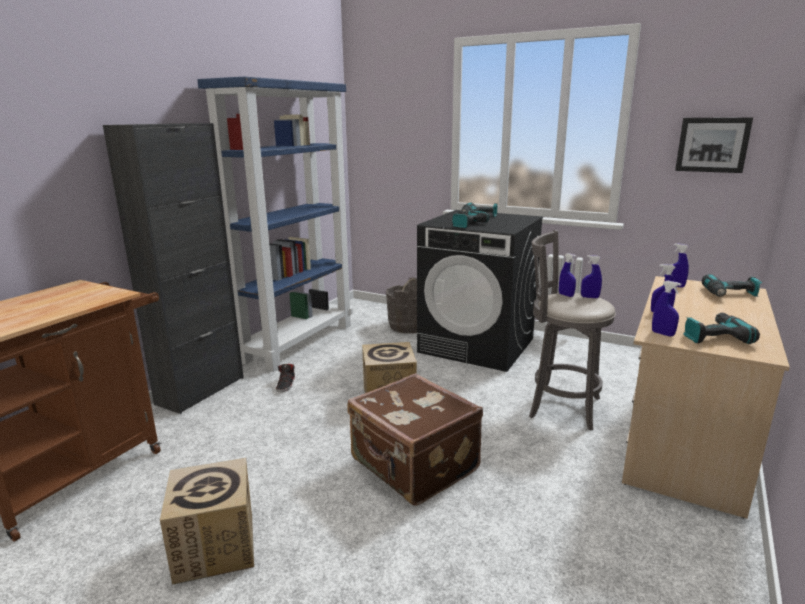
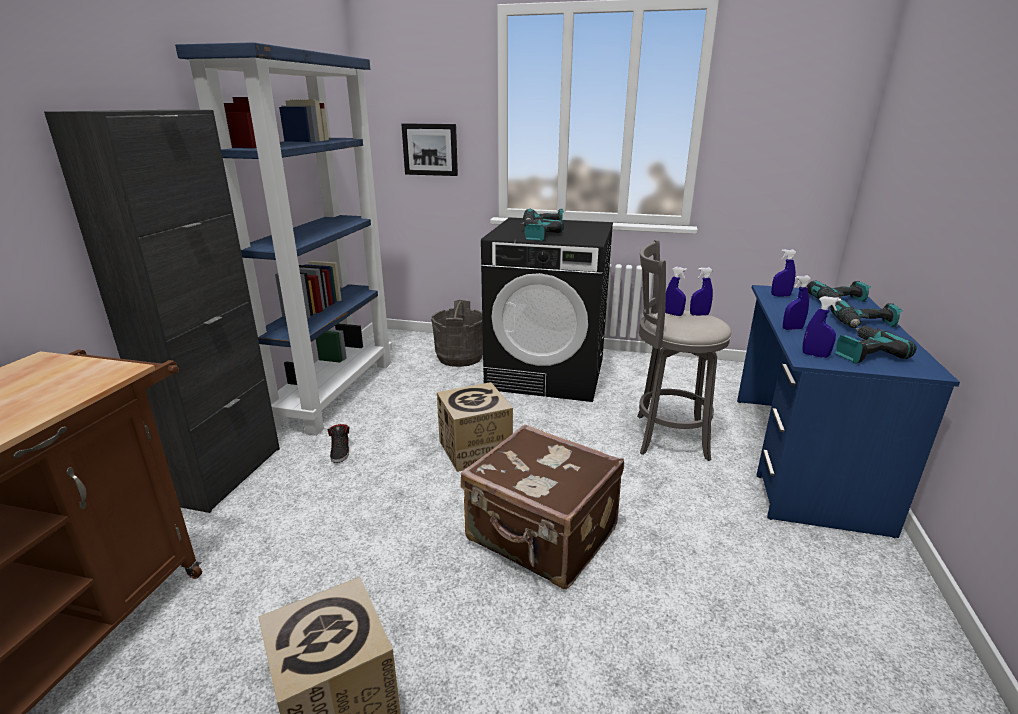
camera: 15 degrees left, 5 degrees up
(685, 439) = (802, 457): beige desk -> blue desk
(712, 145) = (792, 138): picture -> picture (430, 149)
(737, 315) = (864, 325): none -> power drill

